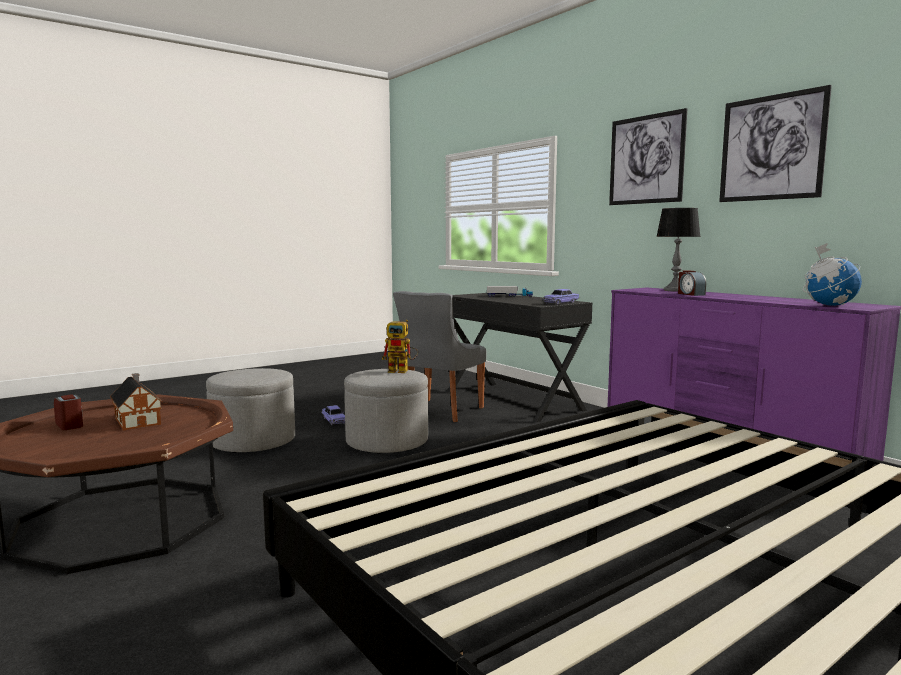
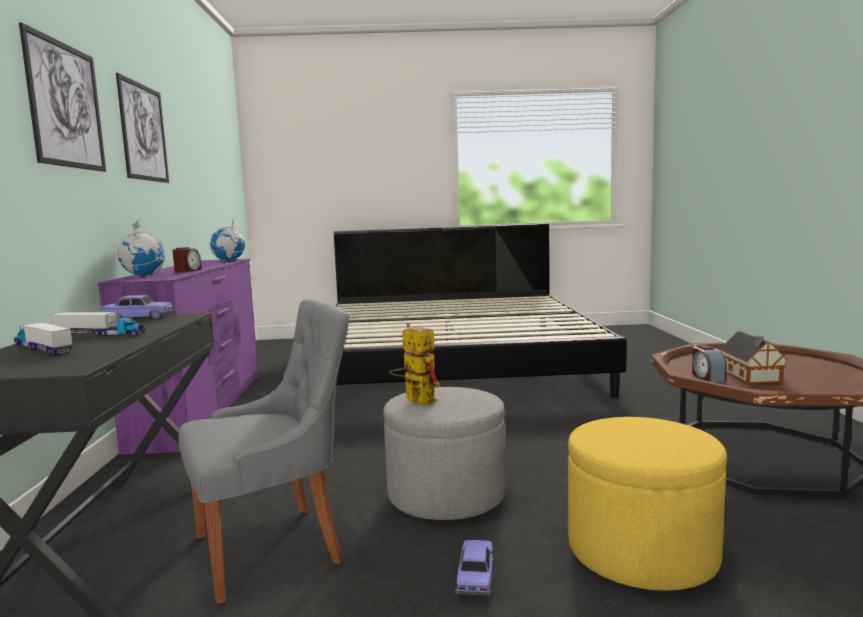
camera: 145 degrees left, 0 degrees up
(70, 425) = (822, 380): alarm clock -> alarm clock (707, 377)
(253, 441) = (642, 551): grey ottoman -> yellow ottoman
(522, 299) = (99, 334): none -> toy truck
(675, 290) = (143, 275): table lamp -> globe

